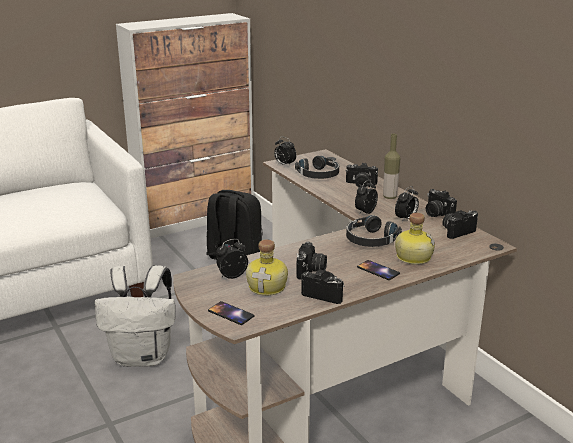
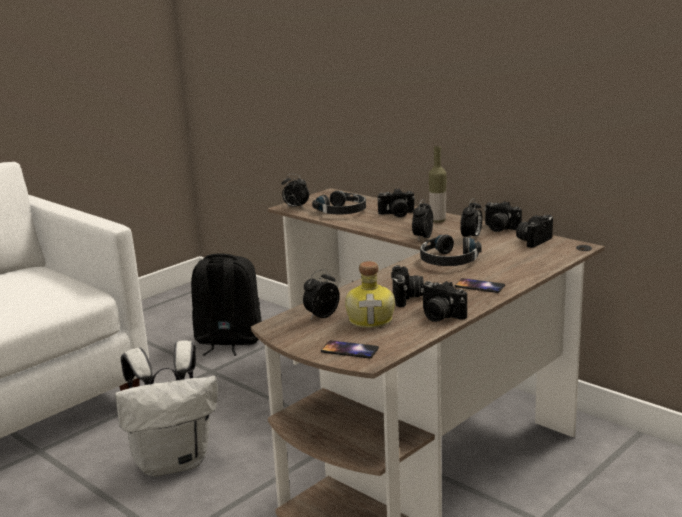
camera: 15 degrees left, 5 degrees down
(196, 219) = (157, 306): cabinet -> none
(324, 294) = (439, 316): camera -> camera turned 150 degrees counterclockwise
(412, 257) = (506, 269): bottle -> none

